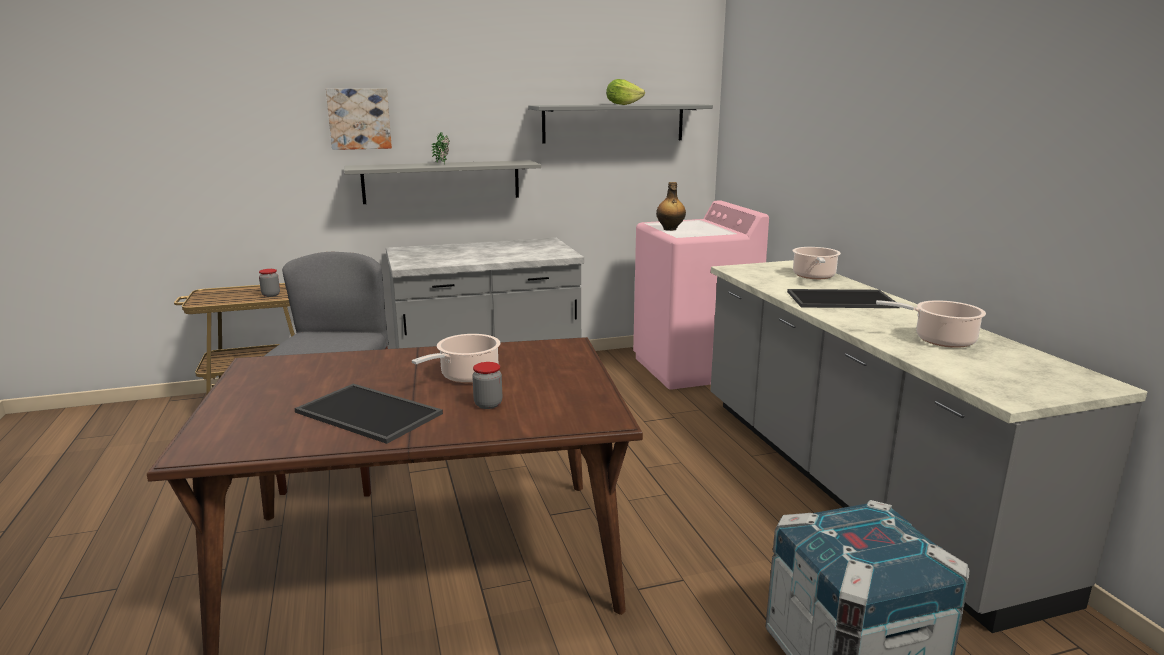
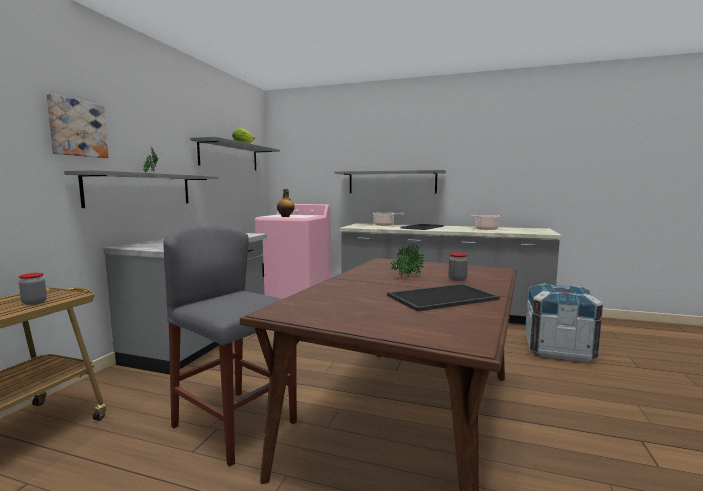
camera: 55 degrees left, 10 degrees down
(466, 376) = (406, 277): cooking pot -> potted plant
(856, 188) = (392, 182): none -> grey shelf

